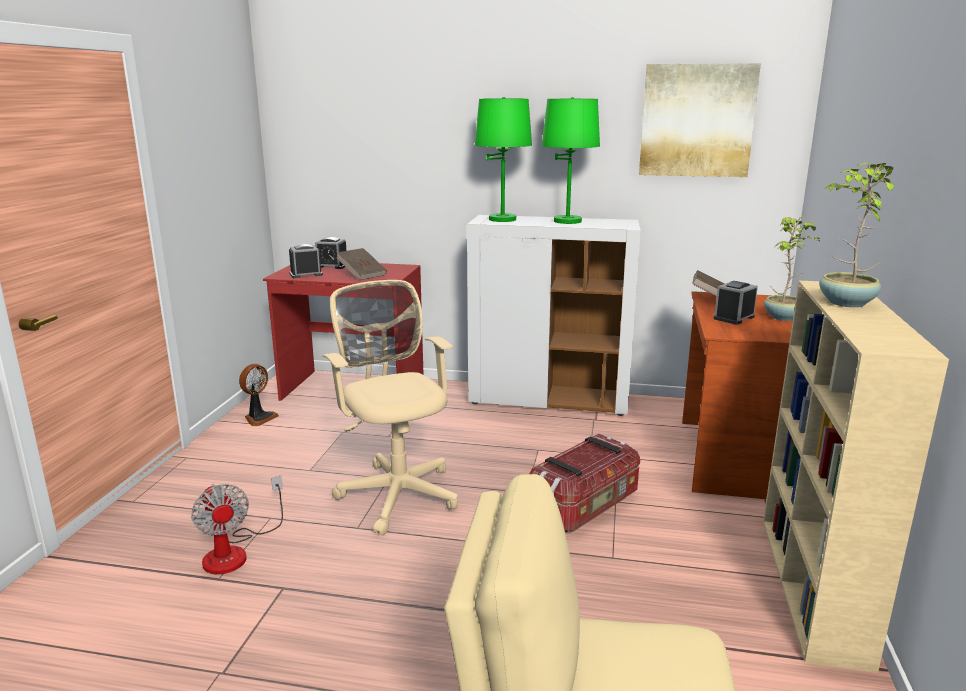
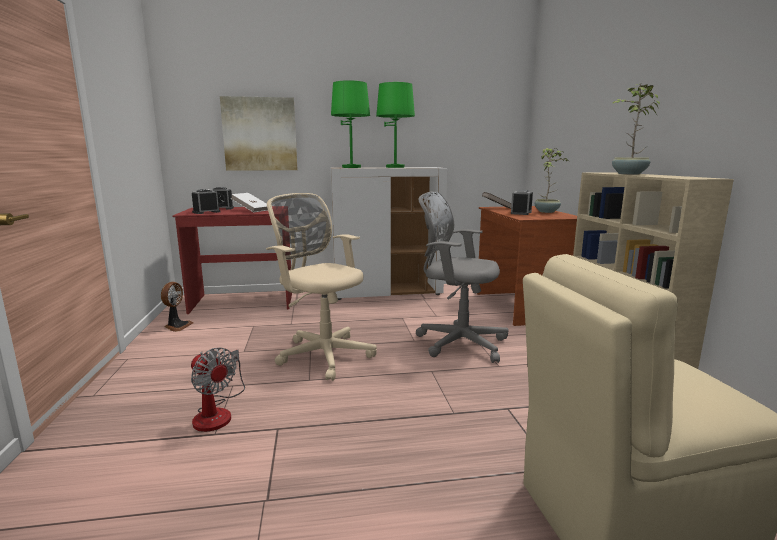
camera: 20 degrees left, 5 degrees down
(362, 274) = (251, 210): brown book -> white book
(584, 506) = (457, 342): storage box -> grey office chair
(697, 121) = (466, 103): picture -> picture (260, 134)

